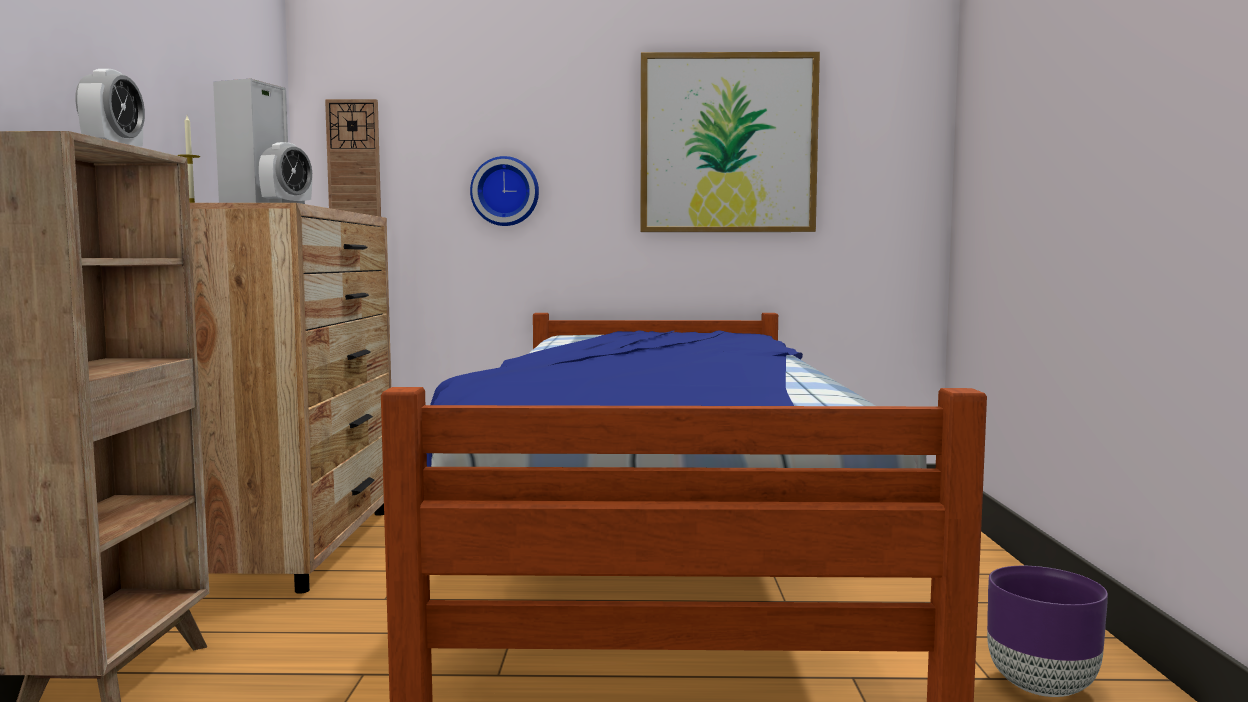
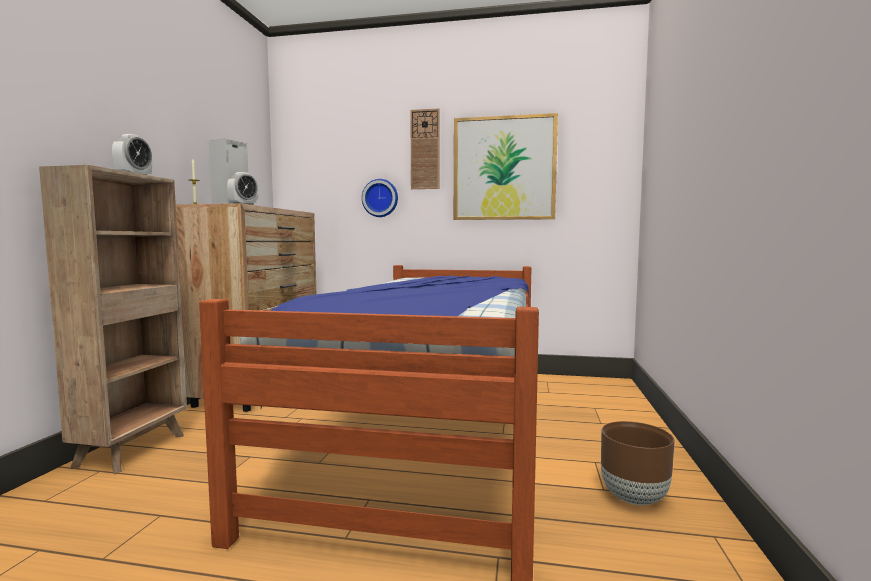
camera: 10 degrees right, 0 degrees up
(354, 169) = (303, 187): wall clock -> wall clock (425, 149)
(1041, 687) = (634, 498): purple planter -> brown planter

